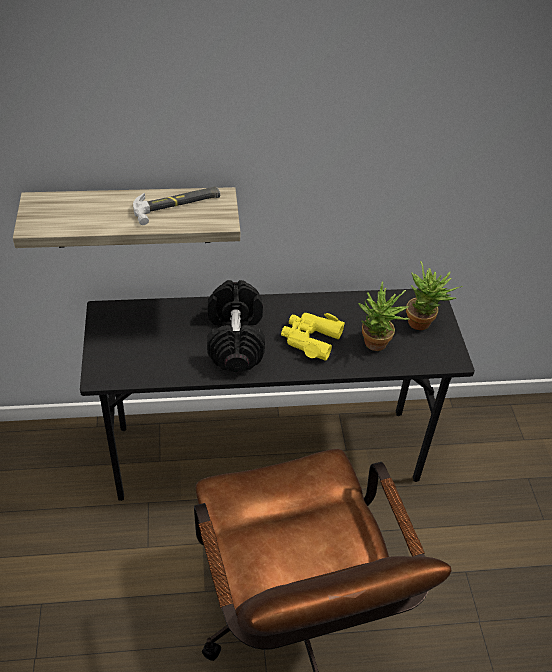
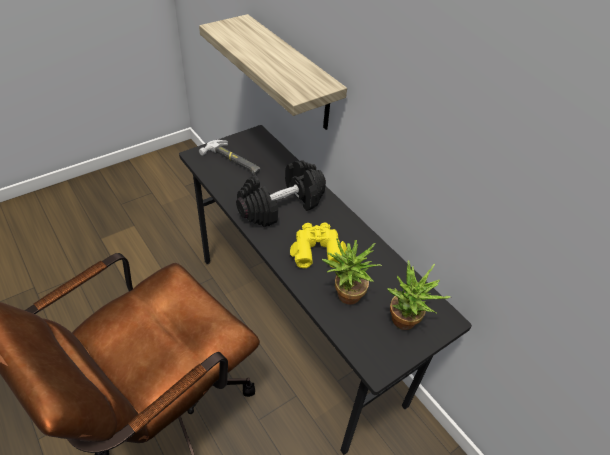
camera: 60 degrees right, 0 degrees up
(177, 205) = (294, 70): hammer -> hammer (232, 160)

